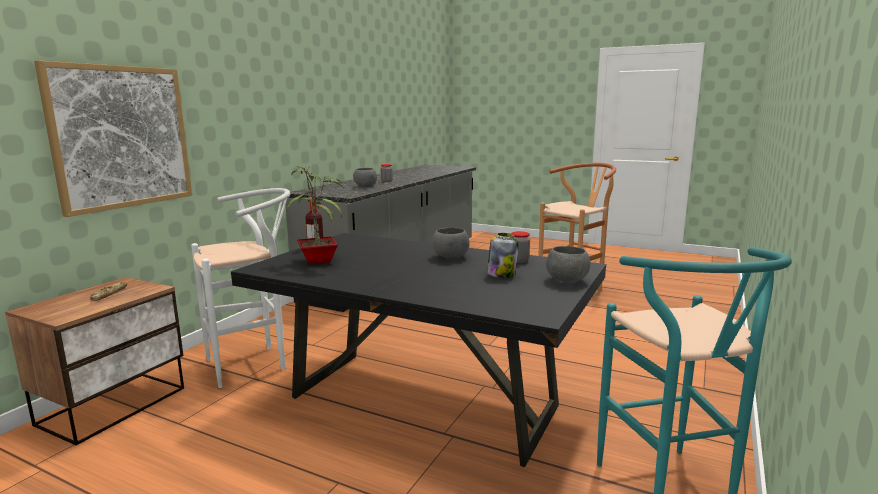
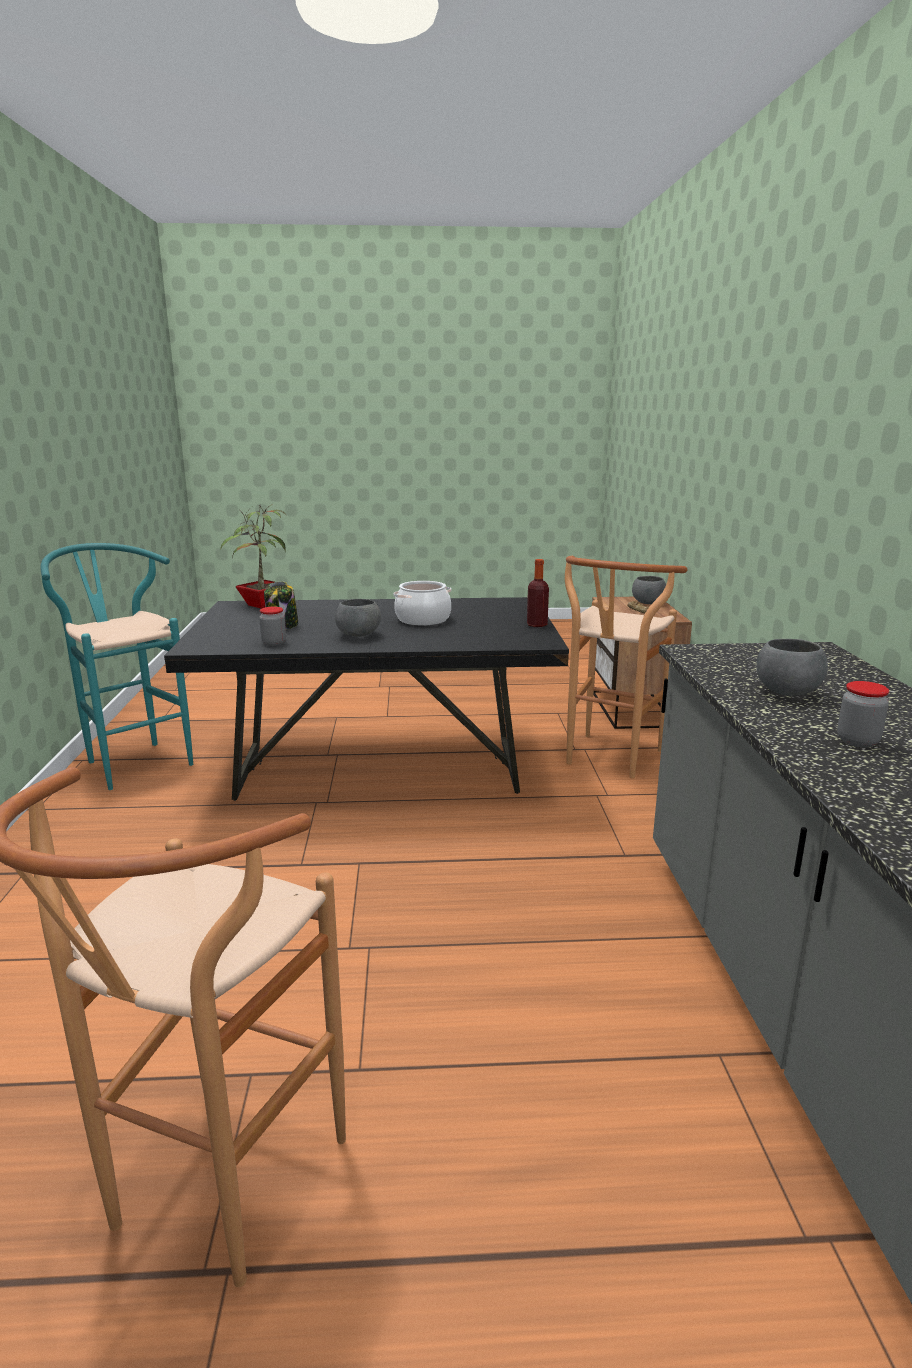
camera: 150 degrees right, 5 degrees up
(122, 137) = (725, 474): picture -> none
(254, 363) = (608, 760): white stool -> brown stool
(320, 260) = (487, 613): potted plant -> potted plant (262, 605)
(380, 263) = (423, 619): none -> cooking pot
(567, 281) = (213, 629): grey bowl -> grey bowl (647, 603)

